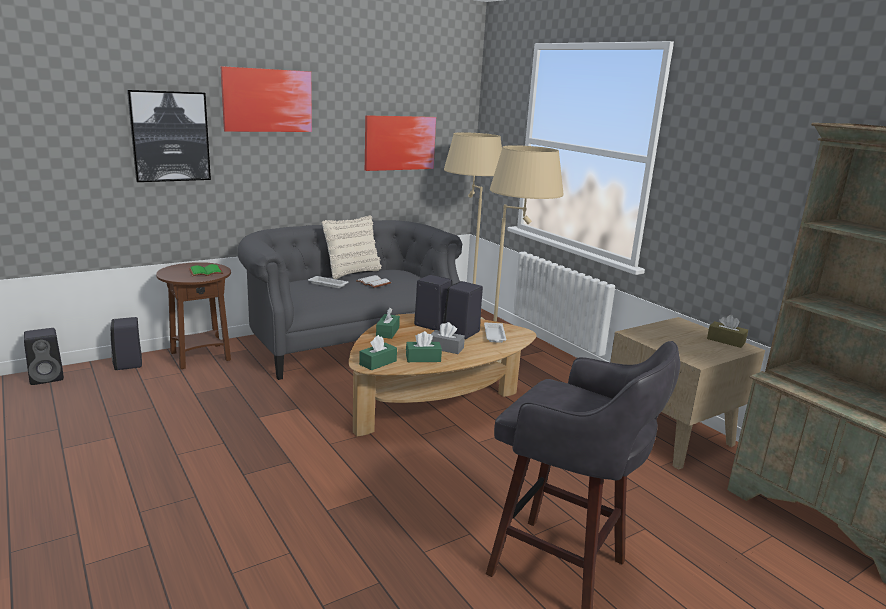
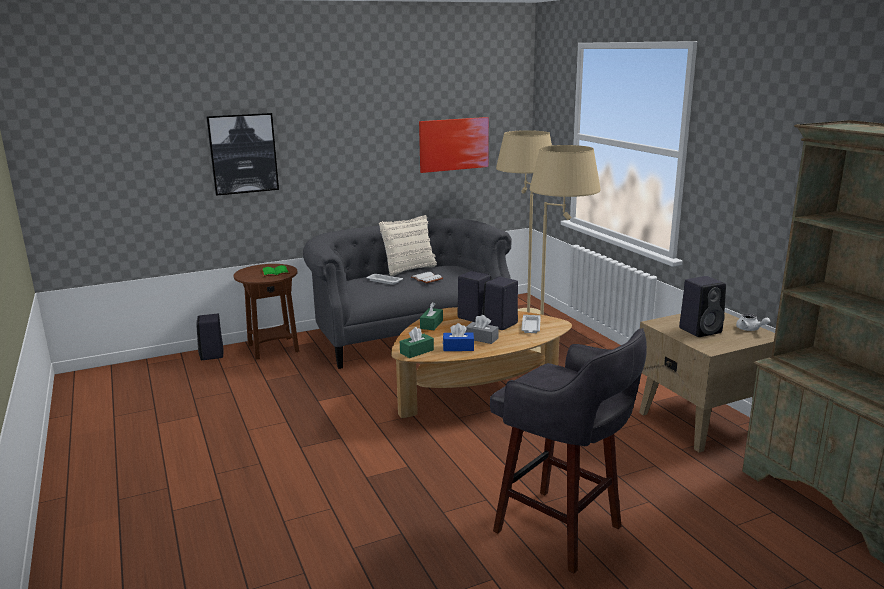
camera: 10 degrees right, 0 degrees up
(48, 377) = (147, 366): black speaker -> black speaker (701, 330)
(267, 100) = (327, 115): picture -> none
(423, 358) = (458, 348): green tissue box -> blue tissue box
(726, 341) = (750, 329): brown tissue box -> white teapot

